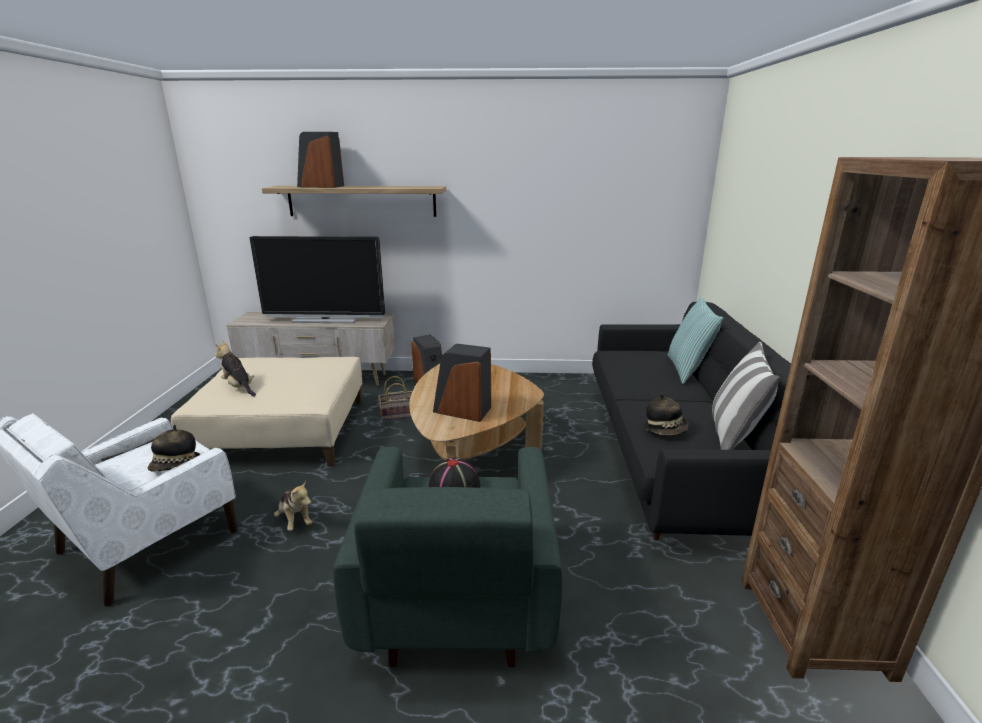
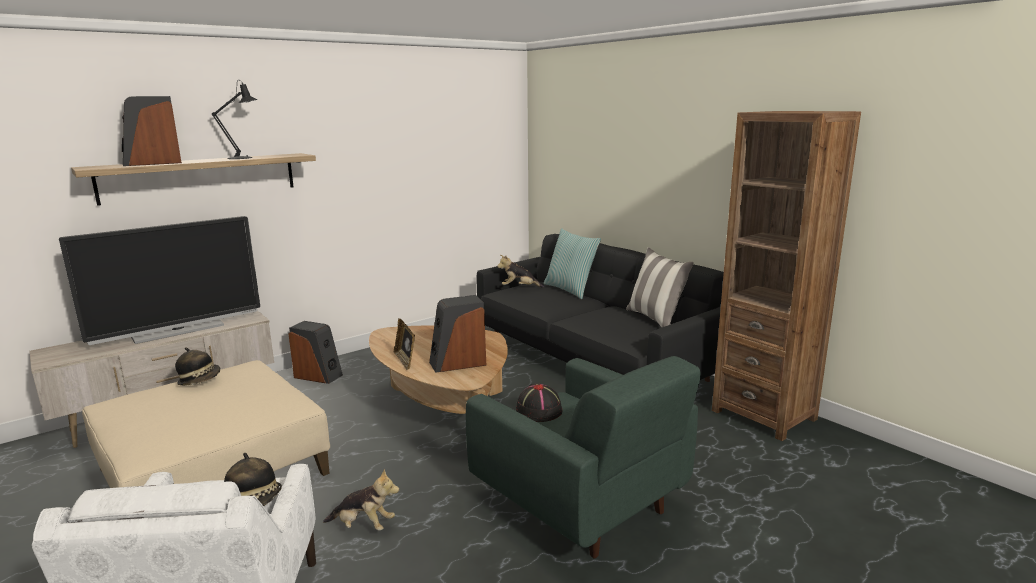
camera: 40 degrees left, 5 degrees down
(239, 387) = (172, 424): plush toy -> plush toy (519, 288)
(387, 187) = (243, 158): none -> black table lamp
(398, 414) = (327, 410): basket -> none
(430, 393) = (405, 361): none -> picture frame
(665, 430) = (617, 327): hat -> hat (200, 380)

